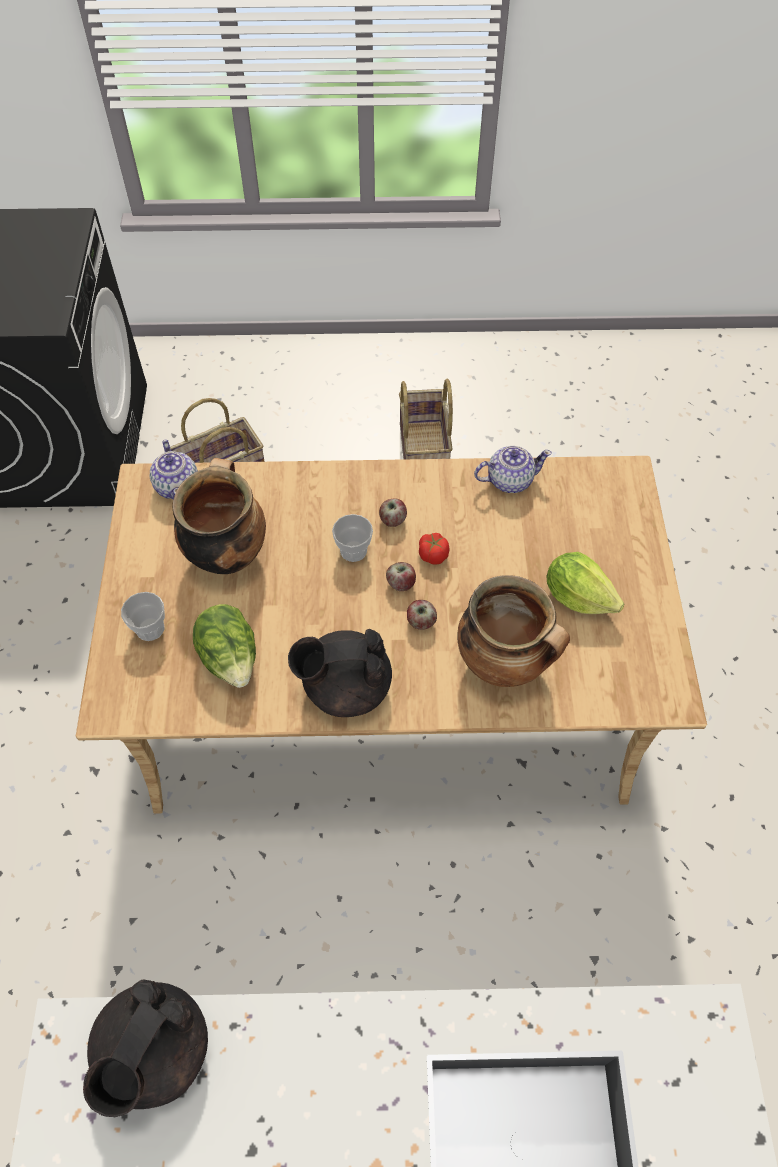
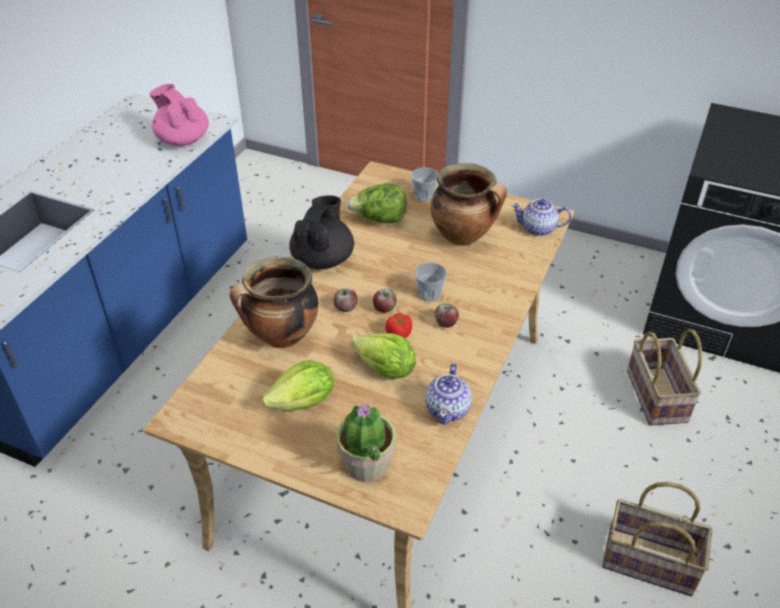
camera: 115 degrees right, 15 degrees down
(154, 1052) = (182, 139): black teapot -> pink teapot
(491, 546) = (385, 370): none -> lettuce
(612, 516) = (366, 465): none -> potted plant

